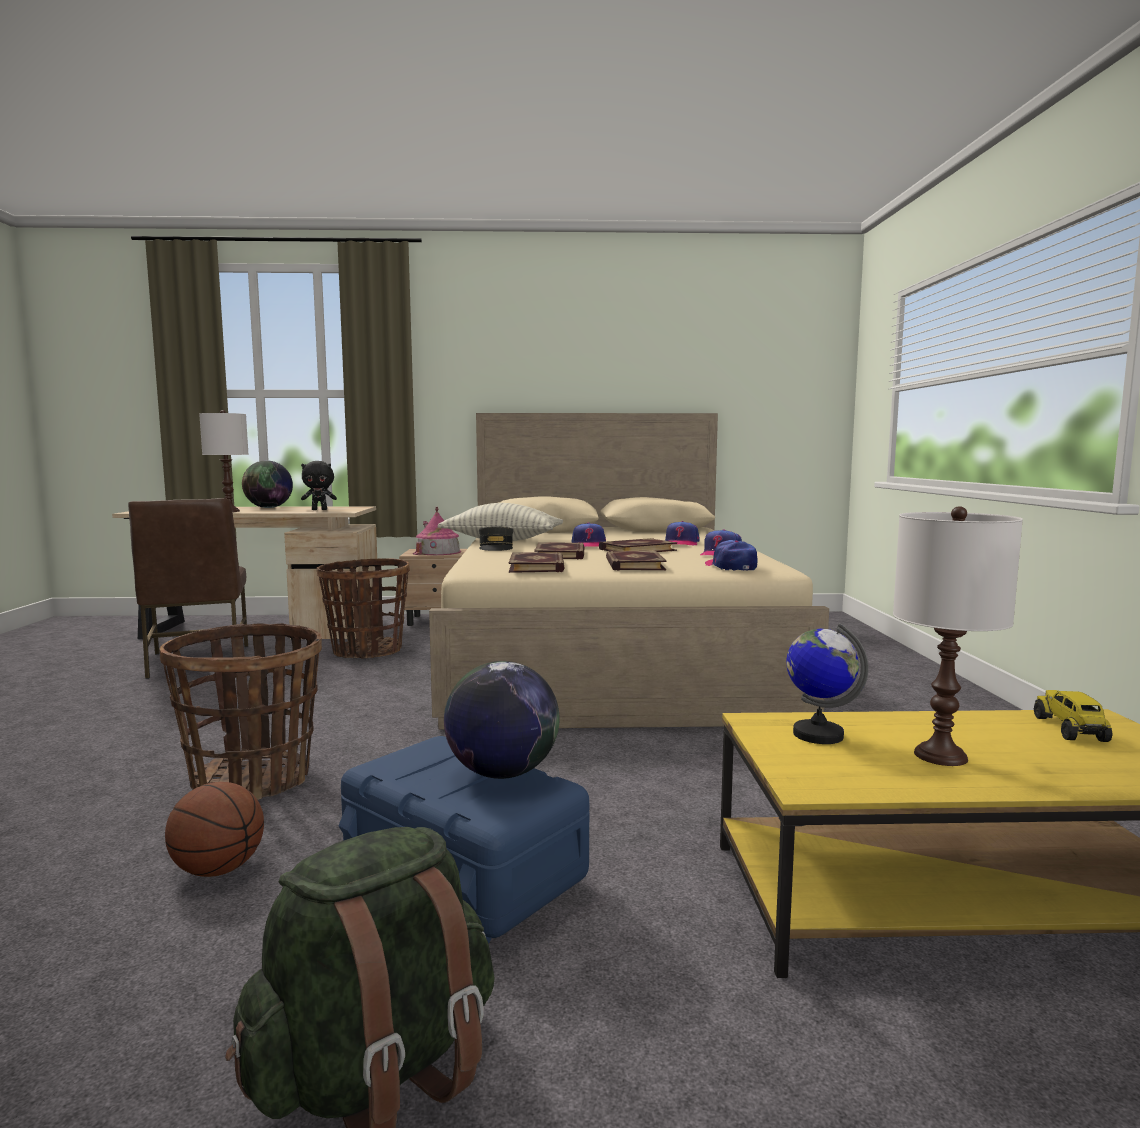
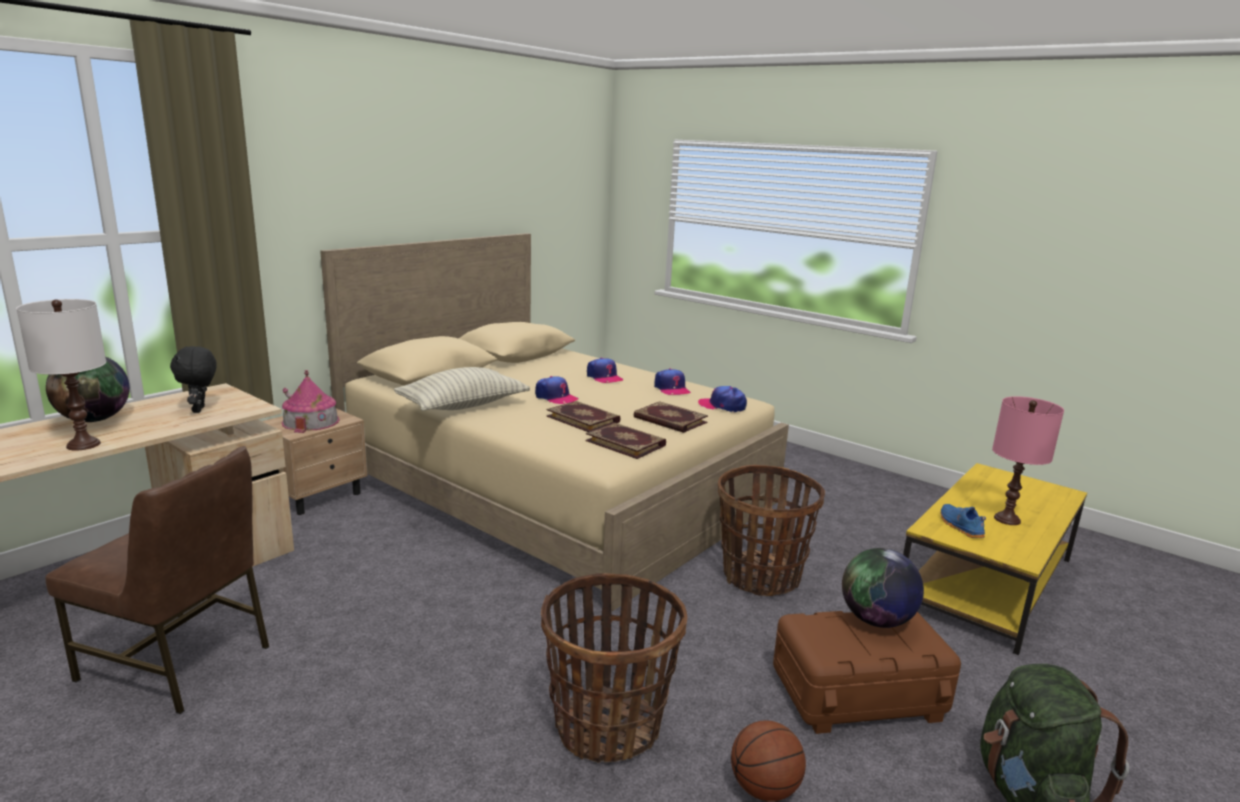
camera: 50 degrees left, 10 degrees up
(319, 510) = (200, 410): black plush toy -> black plush toy turned 135 degrees clockwise
(366, 651) = (346, 563): basket -> basket (761, 577)
(465, 874) = (857, 693): blue storage box -> brown storage box
(496, 548) = (504, 422): grey cap -> none
(637, 550) = (607, 396): book -> none
(817, 734) = (960, 527): globe -> blue shoe
(939, 755) = (1006, 519): white table lamp -> pink table lamp
(1070, 729) = (996, 482): toy truck -> none

